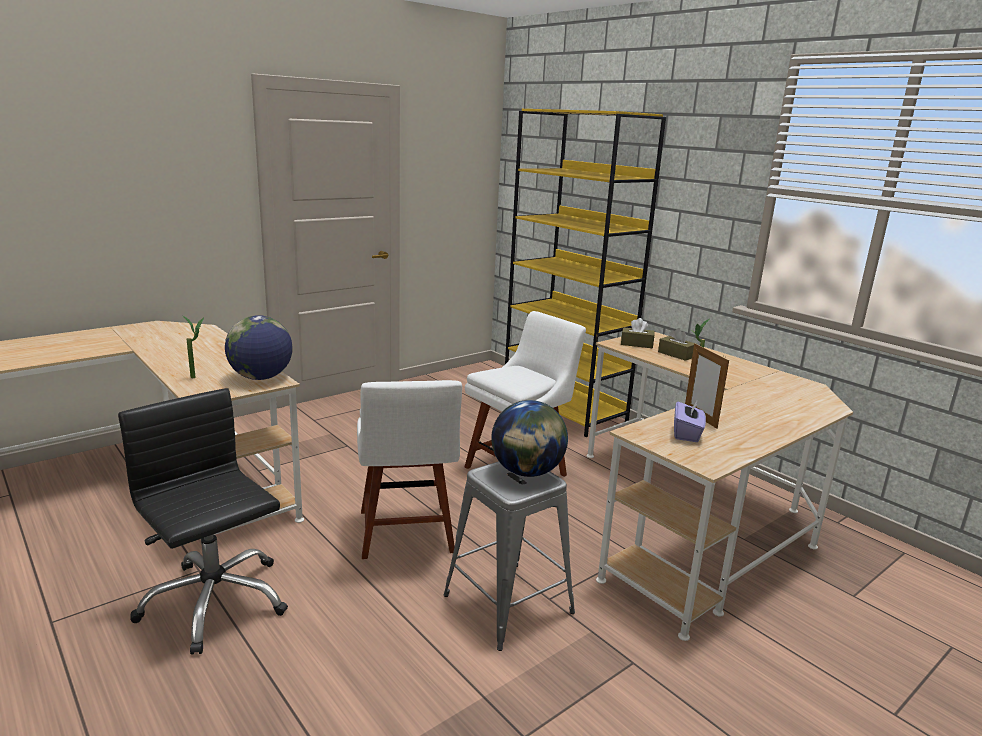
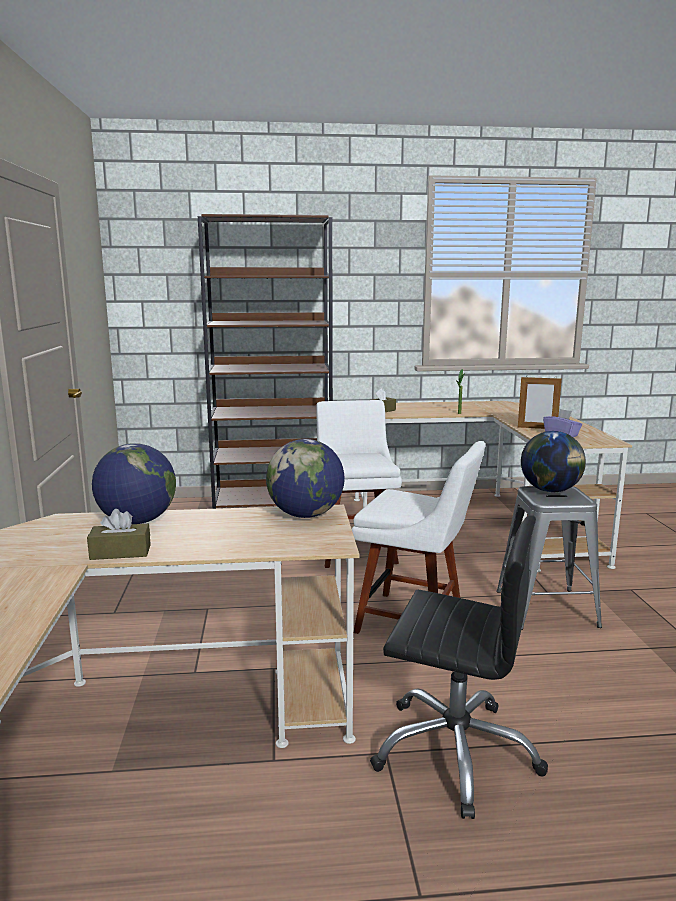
camera: 55 degrees left, 5 degrees down
(198, 377) = (263, 540): potted plant -> none
(212, 343) = (137, 521): none -> globe
(214, 601) = (456, 751): black office chair -> black office chair turned 150 degrees counterclockwise
(564, 409) = (274, 504): yellow bookcase -> brown bookcase
(676, 354) = (416, 409): brown tissue box -> brown tissue box (120, 552)

